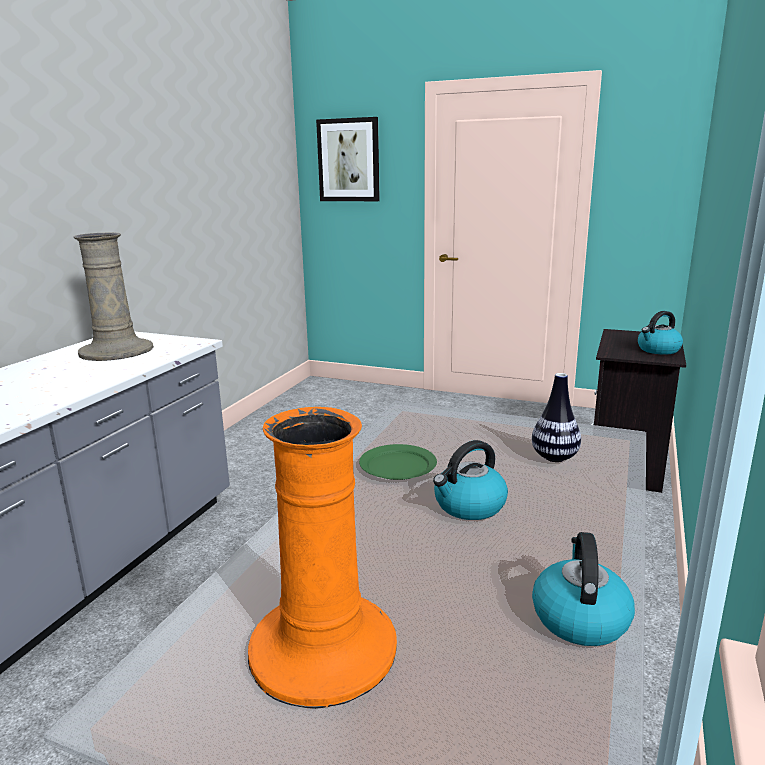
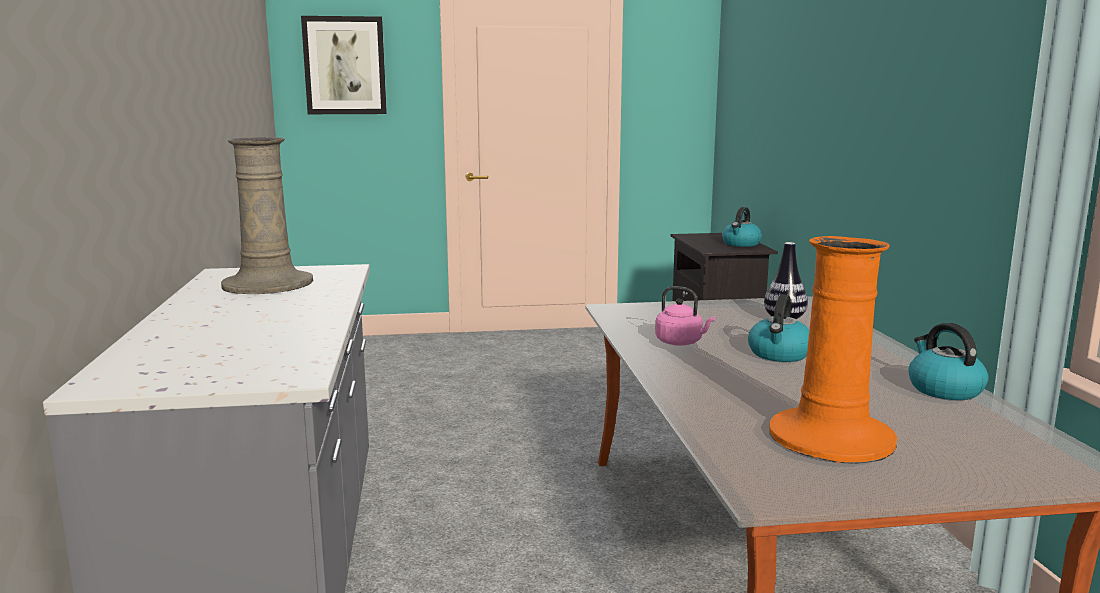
camera: 30 degrees left, 5 degrees down
(398, 465) = (681, 342): green plate -> pink kettle

